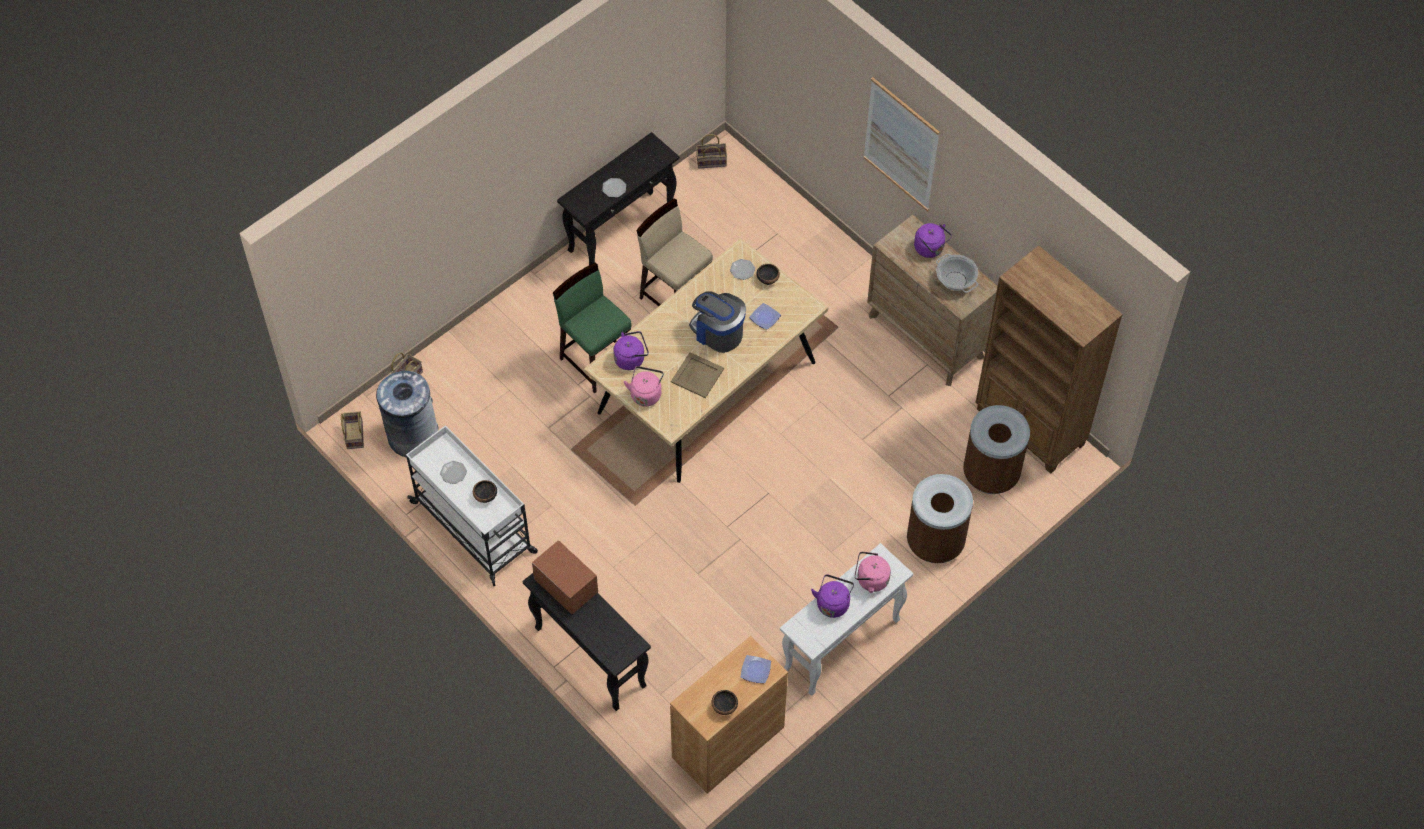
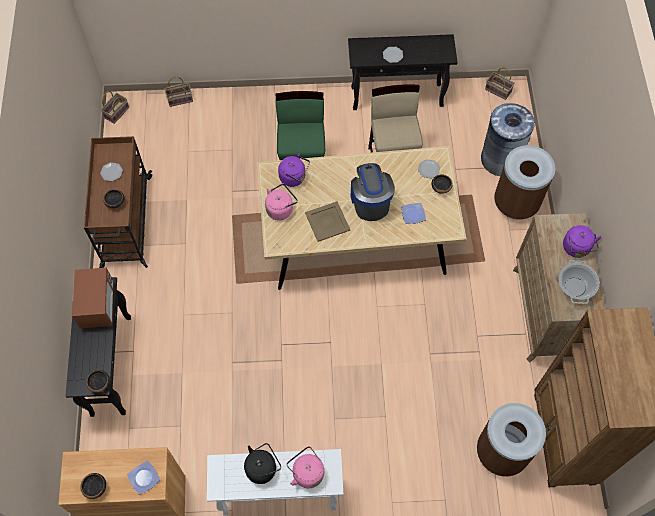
camera: 40 degrees right, 5 degrees up
(412, 436) = (148, 137): grey trash can -> grey trash can (500, 159)
(474, 528) = (126, 223): white cart -> brown cart
(634, 644) = (100, 384): none -> bowl
(833, 603) = (262, 468): purple kettle -> black kettle
(901, 144) = (605, 146): picture -> none
(935, 543) = (414, 471): brown trash can -> brown trash can (515, 203)

